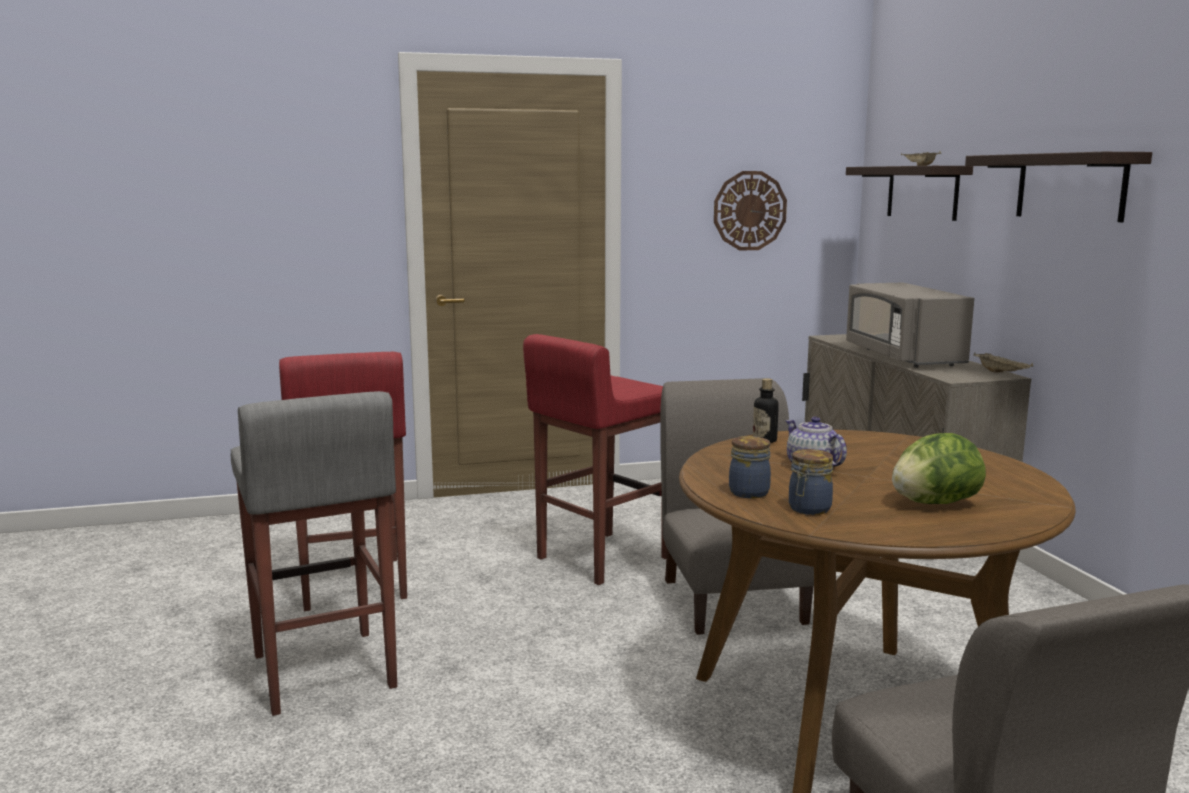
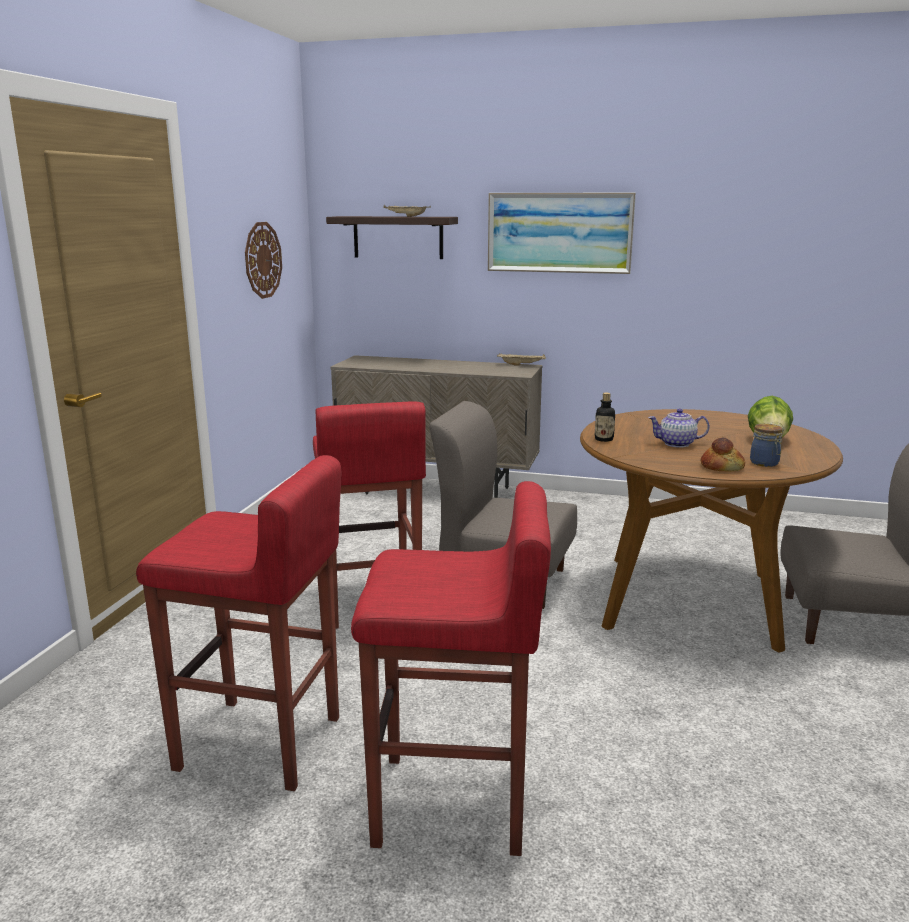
camera: 60 degrees left, 5 degrees up
(322, 672) = (453, 805): grey stool -> red stool
(750, 492) = (722, 467): jar -> bread
(902, 357) = (443, 367): grey microwave -> none
(1070, 186) = (559, 232): shelf -> picture

